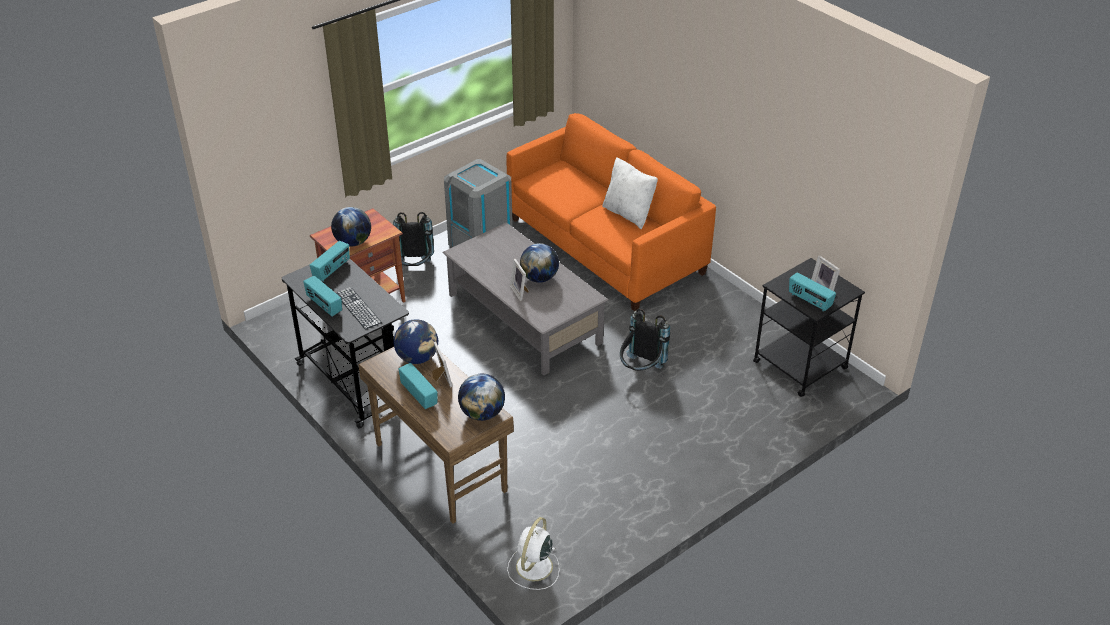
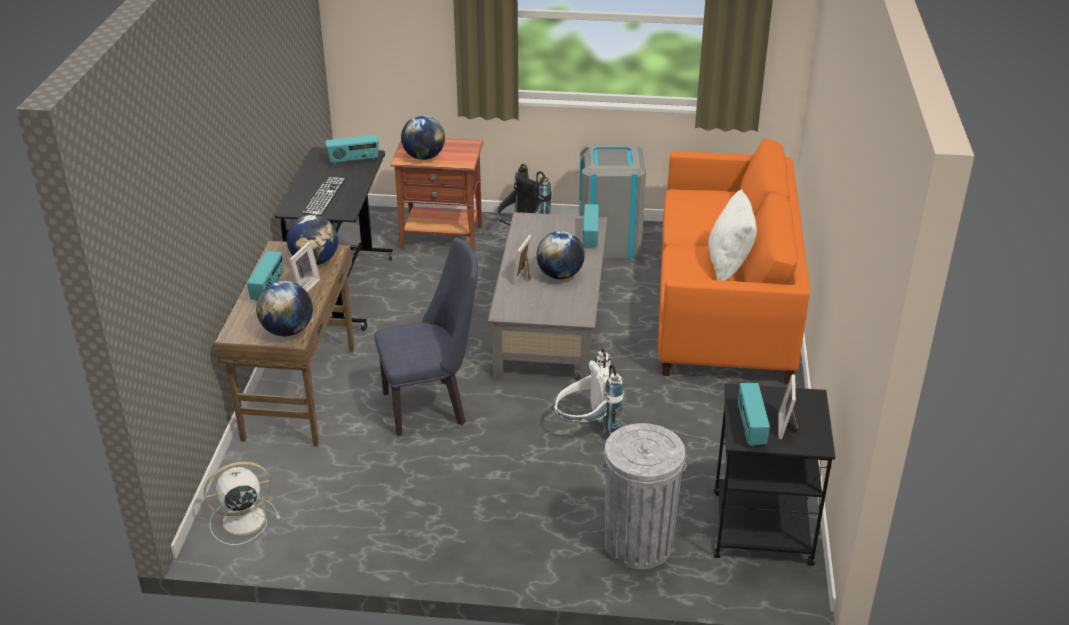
camera: 45 degrees right, 5 degrees down
(324, 305) = (304, 181): radio -> radio (590, 236)
(535, 418) = (432, 406): none -> blue chair
(641, 370) = (587, 428): black backpack -> white backpack
(758, 416) = (638, 544): none -> grey trash can

